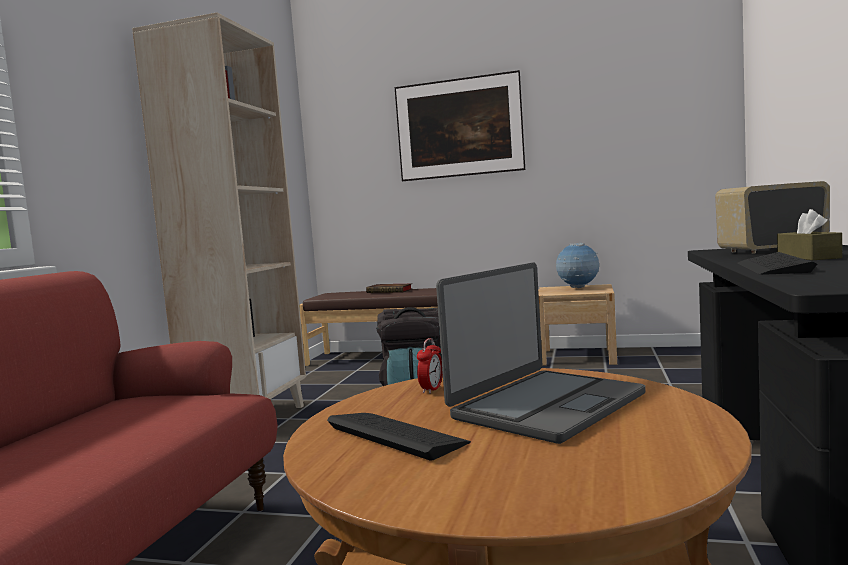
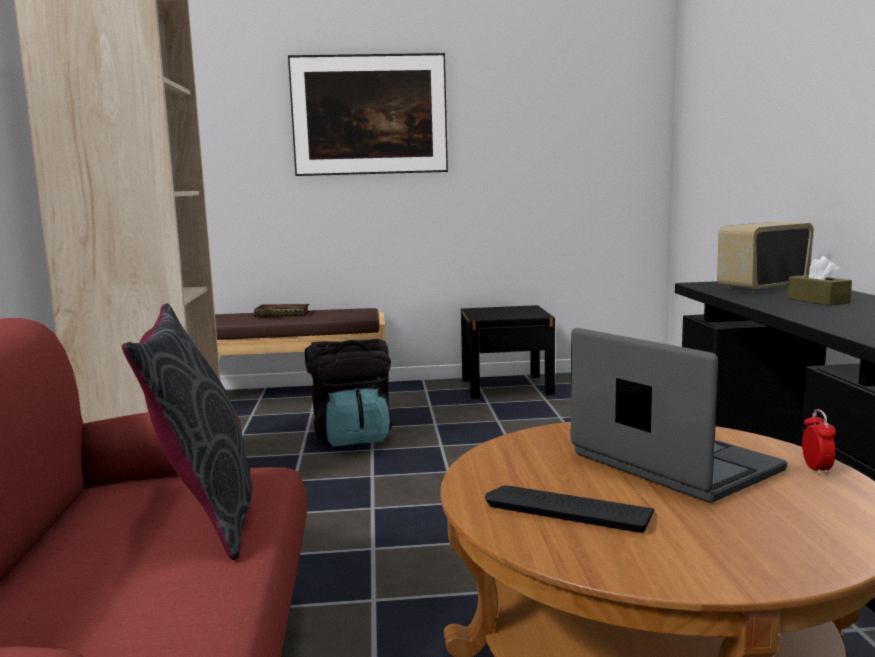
camera: 20 degrees left, 5 degrees up
(155, 421) = (206, 514): none -> grey pillow
(431, 389) = (532, 452): alarm clock -> alarm clock (816, 469)
(546, 406) = (672, 463): laptop -> laptop turned 60 degrees counterclockwise
(577, 356) = (506, 386): beige nightstand -> black nightstand
(578, 288) = (508, 310): globe -> none
(773, 267) = (812, 315): keyboard -> none

